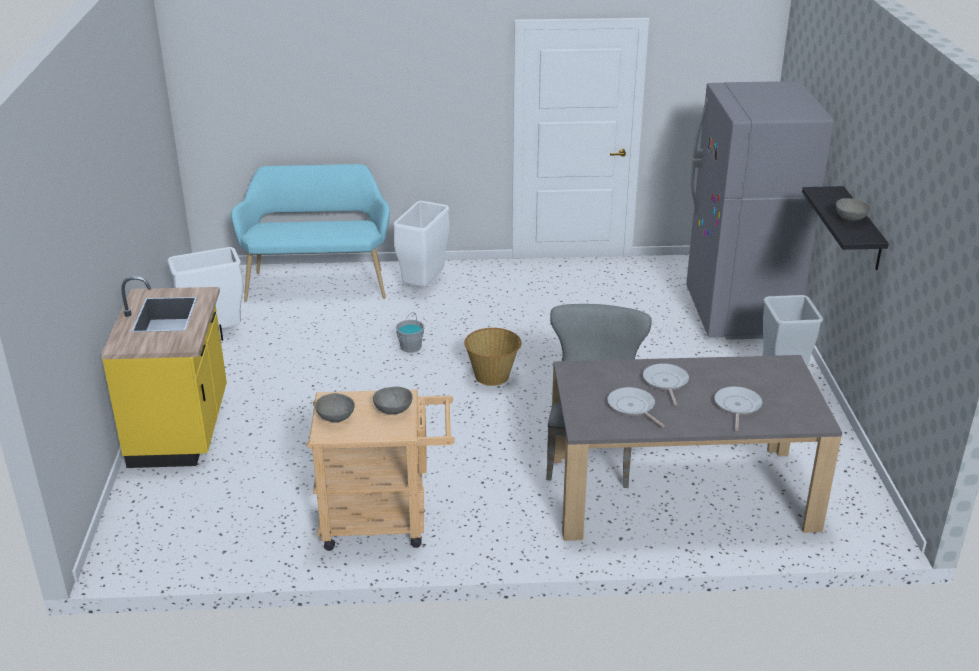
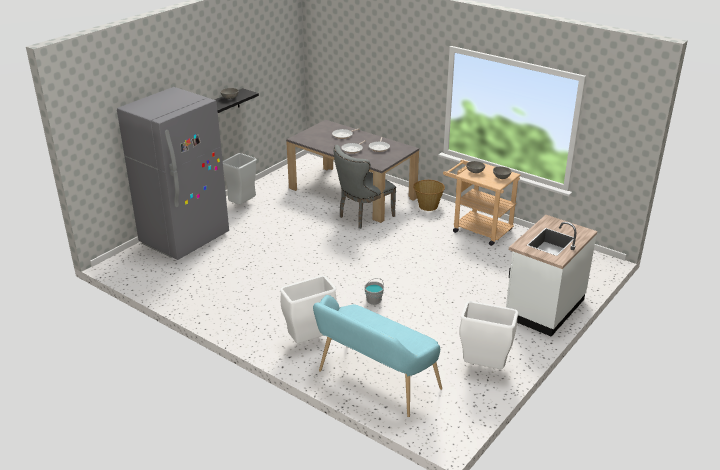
camera: 140 degrees left, 0 degrees up
(182, 429) = (543, 308): yellow counter -> white counter
(492, 376) = (354, 265): basket -> basket (428, 206)

